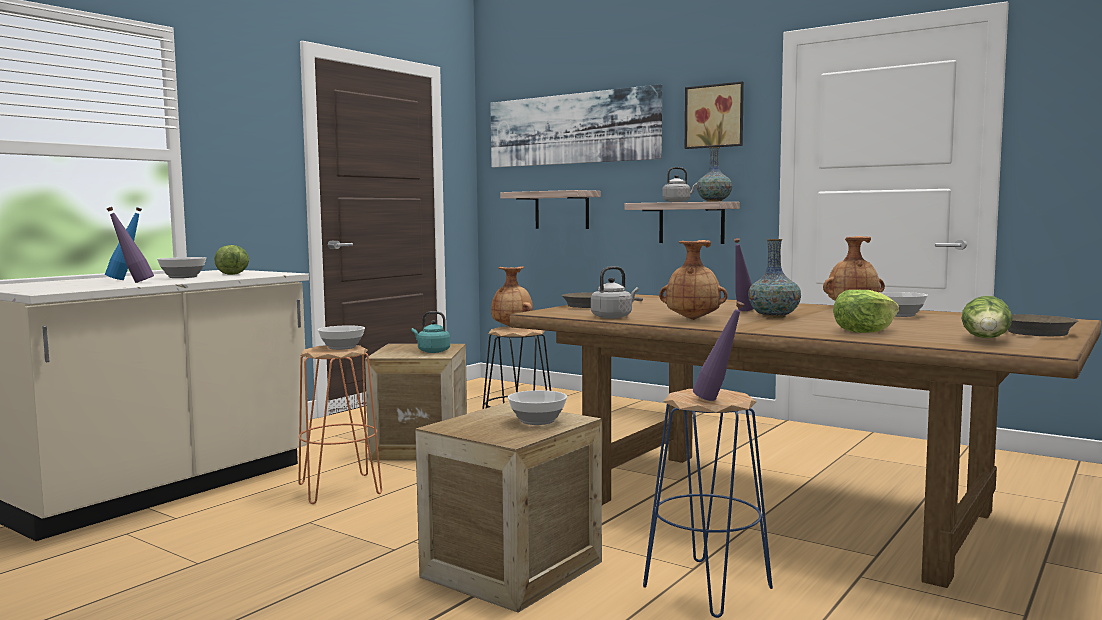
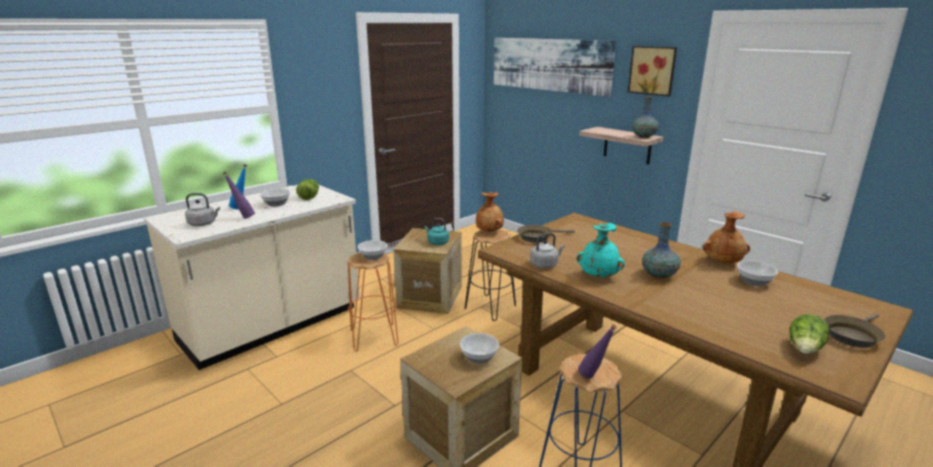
camera: 10 degrees right, 15 degrees up
(562, 210) = (539, 121): shelf -> none
(678, 202) = (618, 132): grey kettle -> grey kettle (203, 224)
(693, 319) = (599, 276): brown vase -> turquoise vase
(742, 311) = (639, 261): purple bottle -> none
(864, 331) = (716, 317): lettuce -> none

